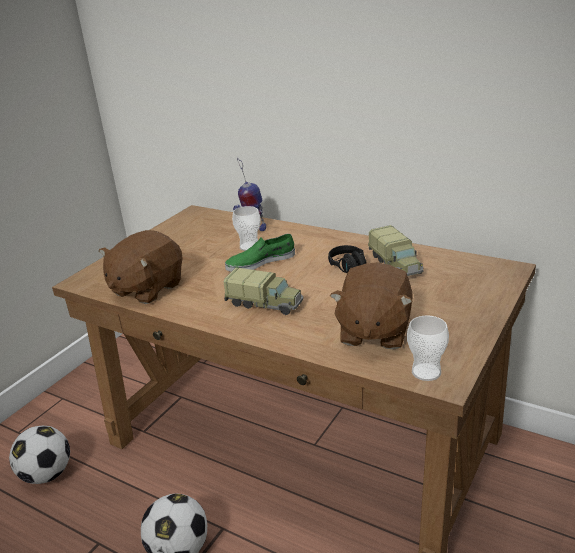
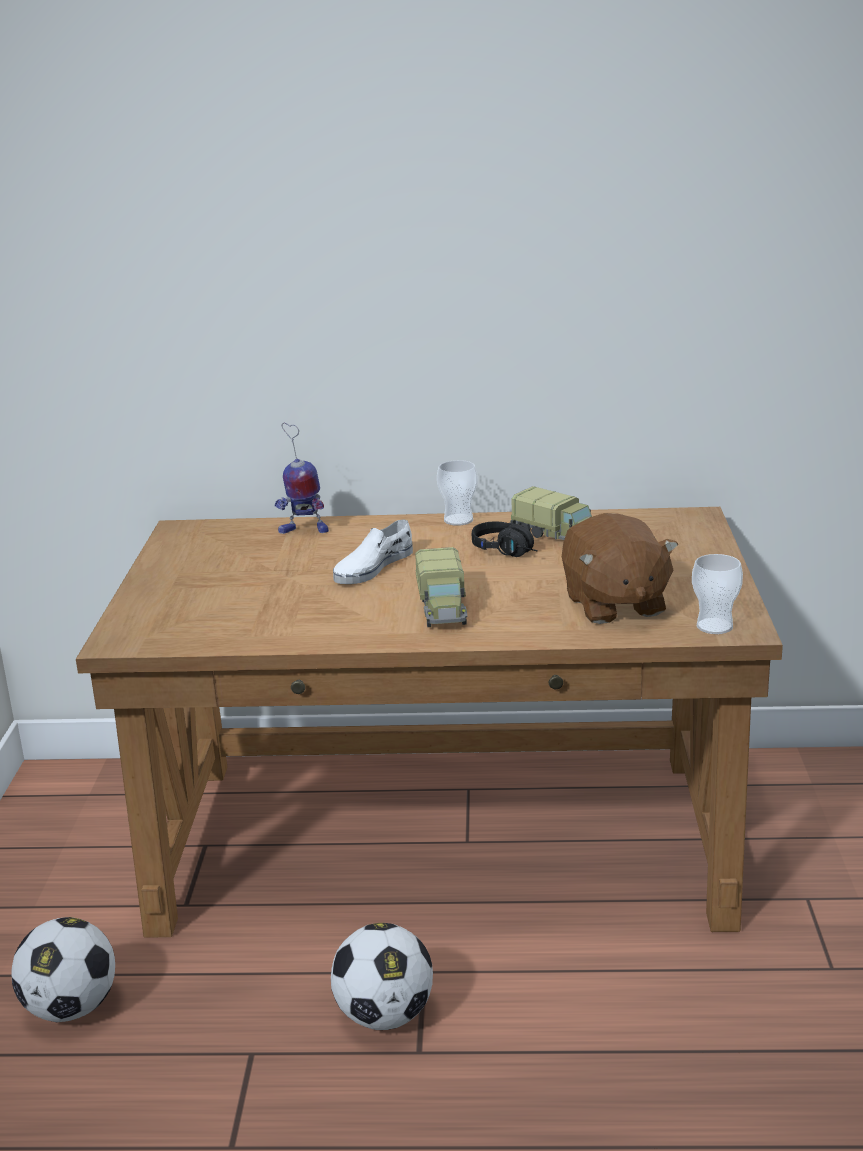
camera: 30 degrees left, 5 degrees down
(146, 288) = (243, 628): brown plush toy -> none
(249, 246) = (332, 553): cup -> cup (458, 520)
(260, 262) = (372, 567): green shoe -> white shoe
(265, 304) = (442, 608): toy truck -> toy truck turned 90 degrees clockwise

